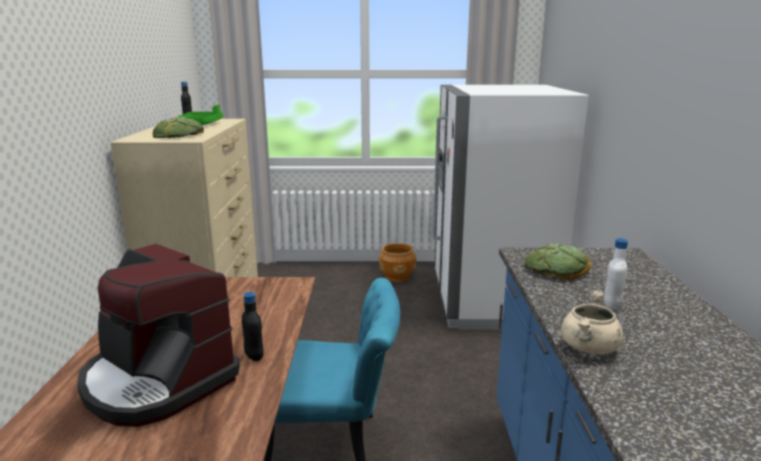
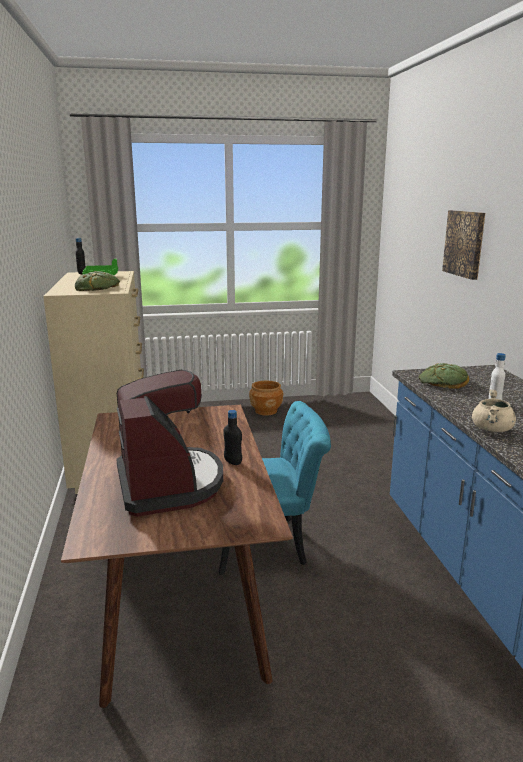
camera: 10 degrees left, 0 degrees up
(157, 381) = (169, 484): coffee machine -> coffee machine turned 135 degrees counterclockwise
(490, 301) = (354, 425): white fridge -> none
(616, 93) = (465, 243): none -> picture

